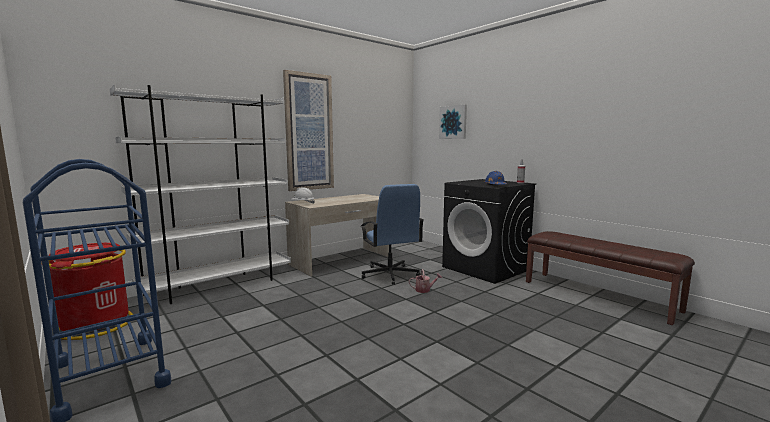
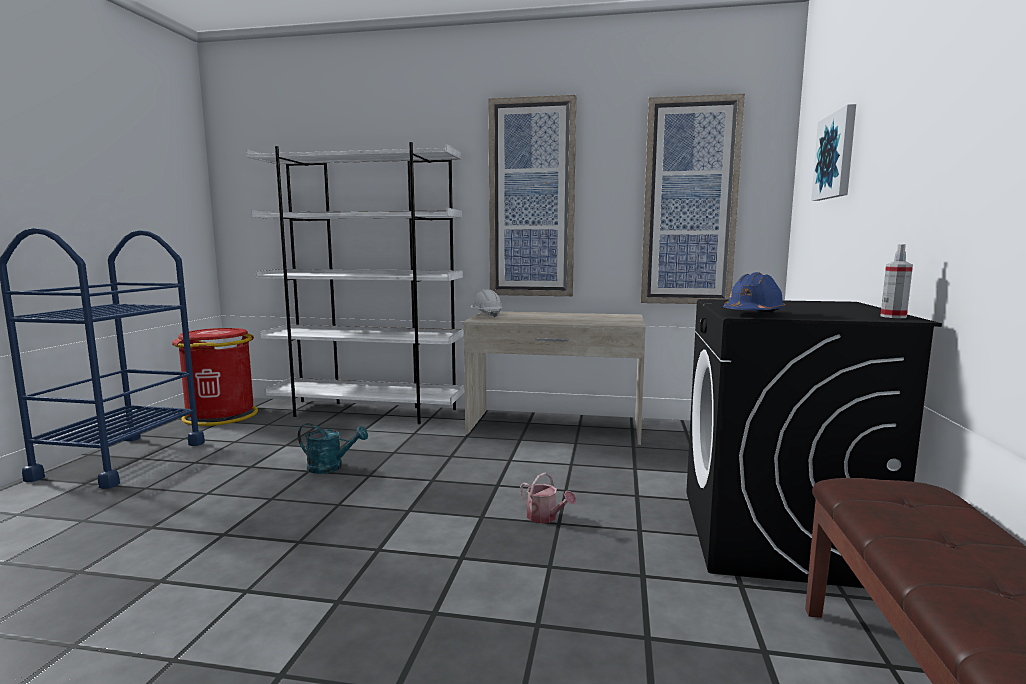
camera: 50 degrees right, 0 degrees up
(288, 313) = (331, 467): none -> turquoise watering can
(379, 136) = (689, 203): none -> picture
(390, 275) = (562, 471): blue office chair -> none

